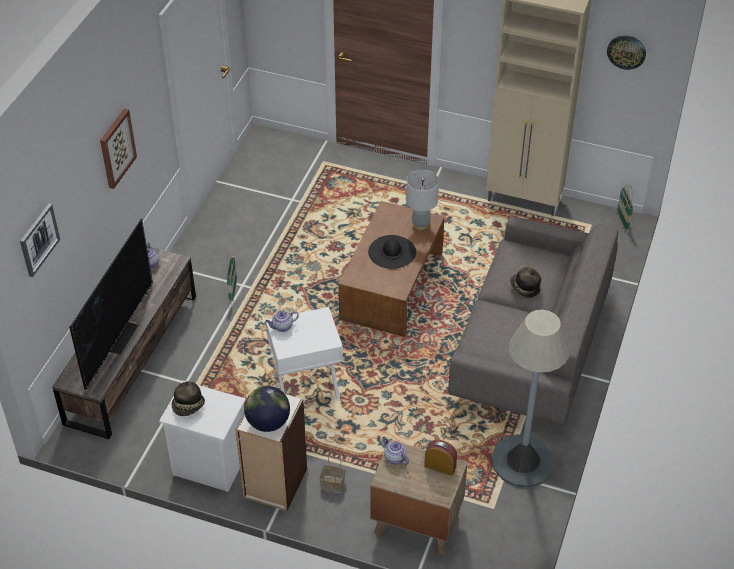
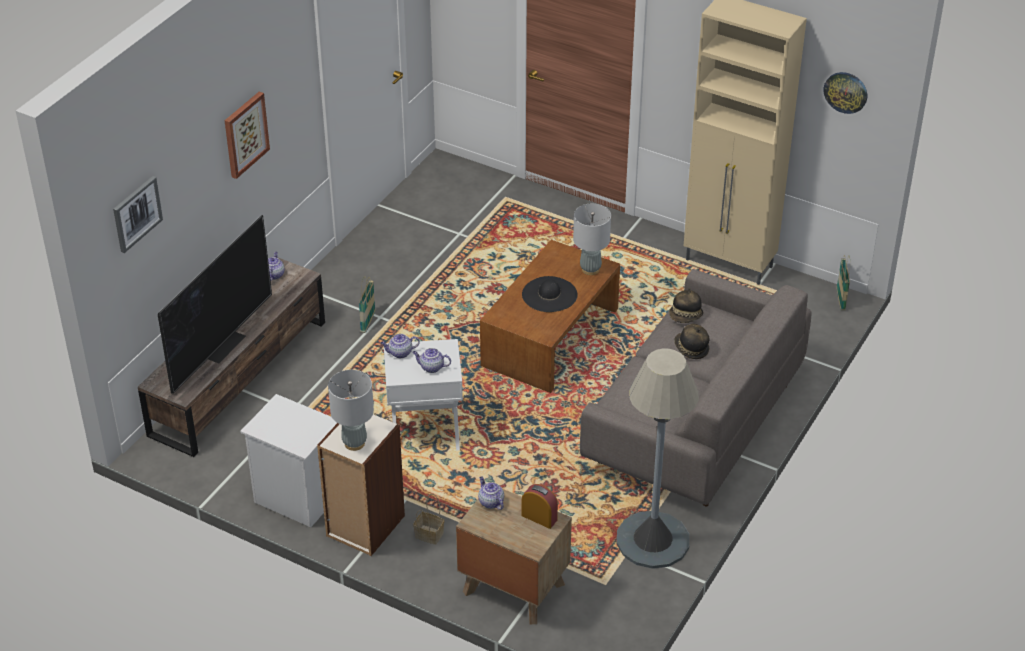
camera: 10 degrees right, 5 degrees down
(188, 406) = (276, 420): hat -> hat (686, 316)
(268, 422) = (354, 443): globe -> grey table lamp
(313, 337) = (431, 367): none -> teapot

